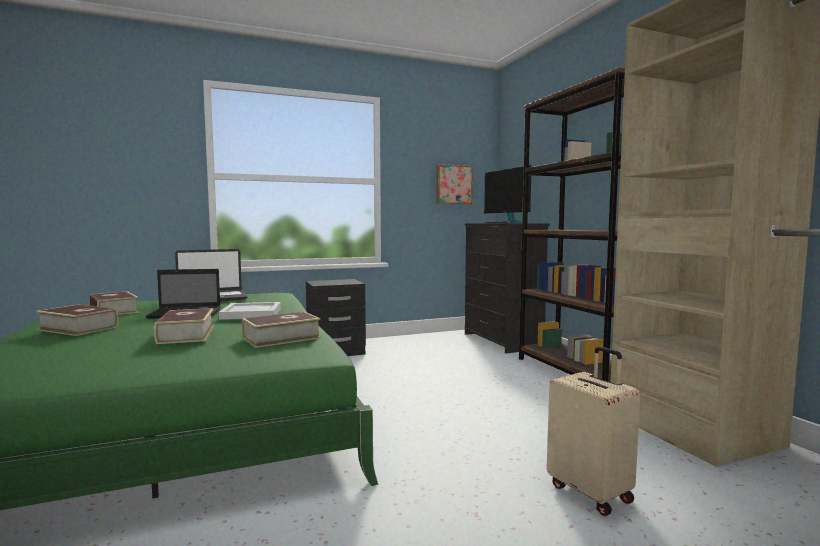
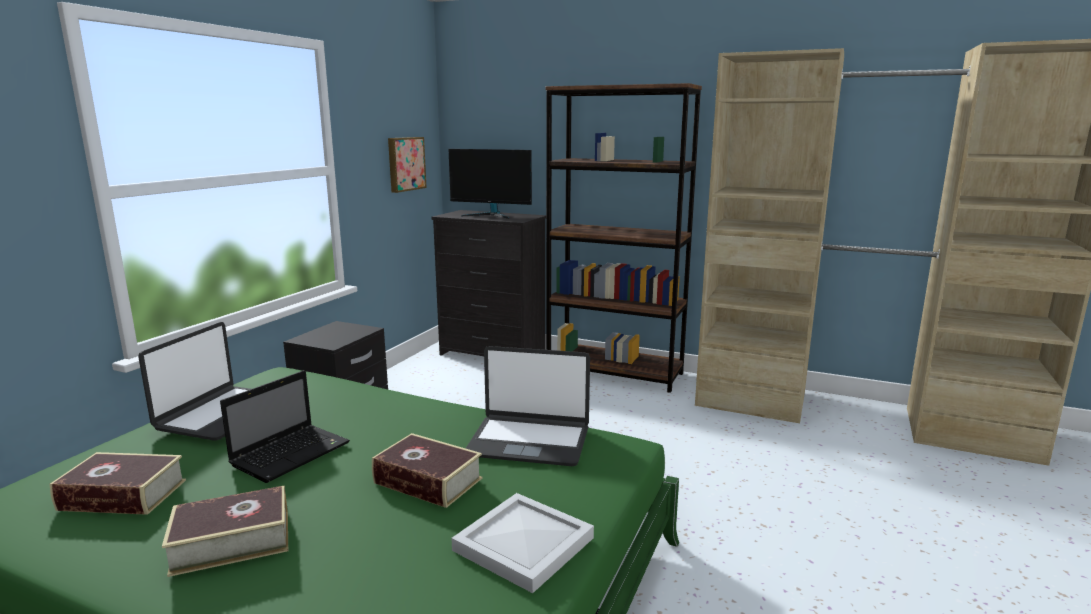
camera: 45 degrees left, 10 degrees up
(250, 314) = (377, 421): white tray -> white tray (524, 545)
(281, 338) = (529, 441): book -> laptop
(591, 492) = (783, 474): beige suitcase -> none

